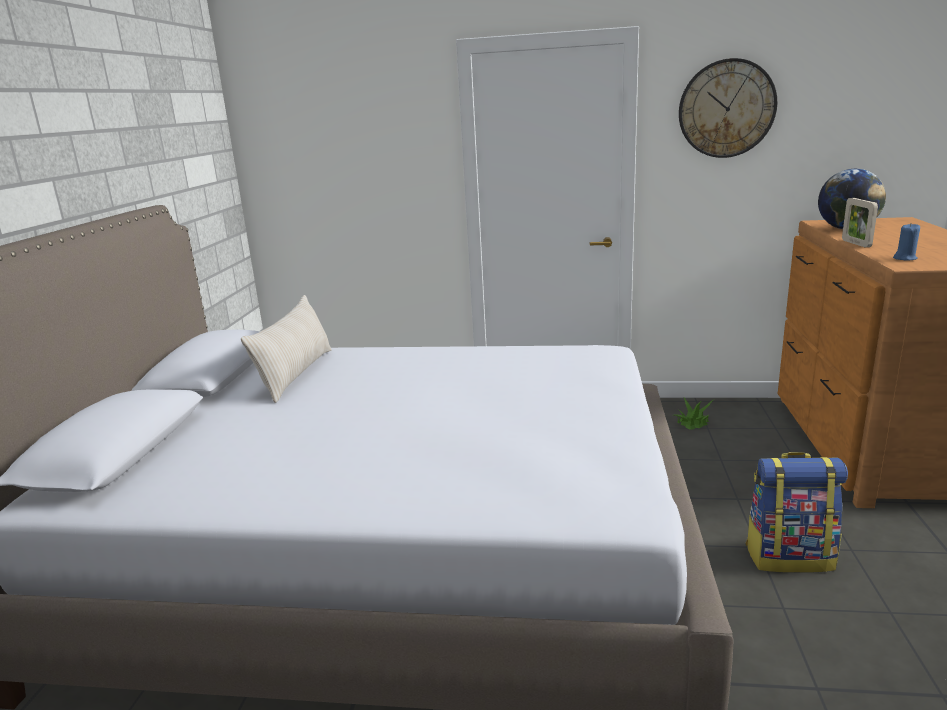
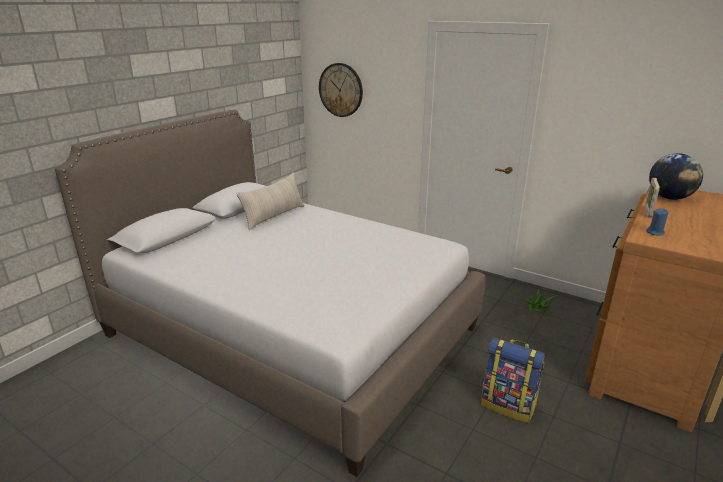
camera: 25 degrees right, 5 degrees up
(726, 109) = (606, 90): wall clock -> wall clock (341, 90)

